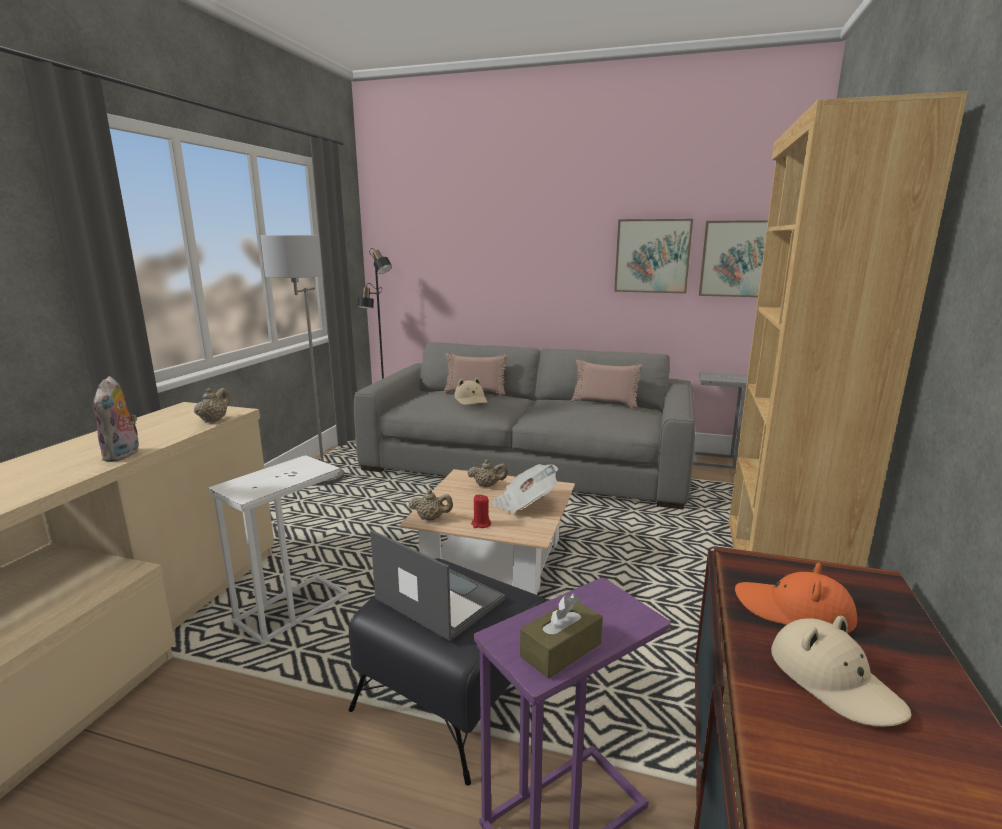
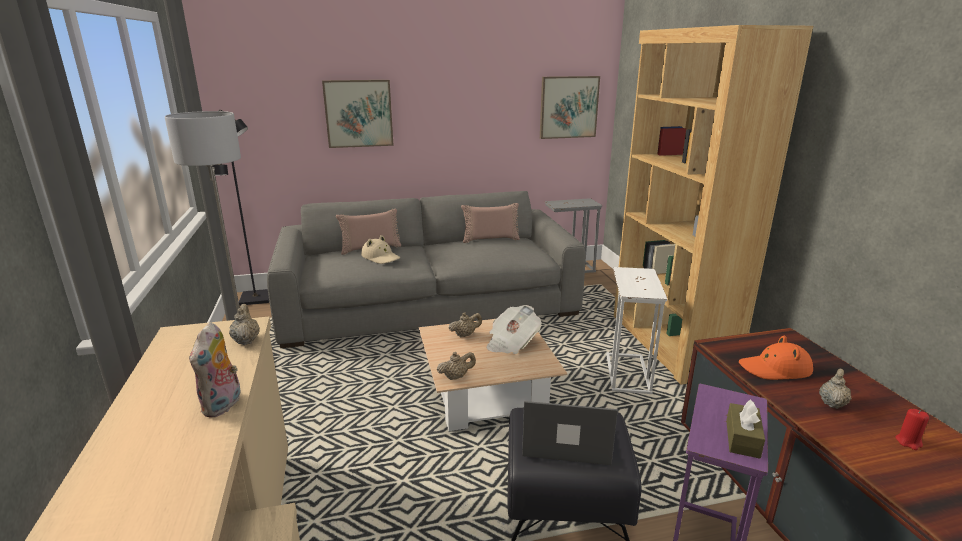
camera: 30 degrees left, 5 degrees up
(123, 455) = (223, 405): plush toy -> plush toy turned 45 degrees clockwise
(292, 609) = (366, 499): white side table -> white side table (628, 374)
(481, 524) = (500, 369): red candle -> red candle (908, 442)
(652, 256) = (502, 107): picture -> picture (358, 113)
(834, 681) = (832, 403): beige hat -> beige teapot

